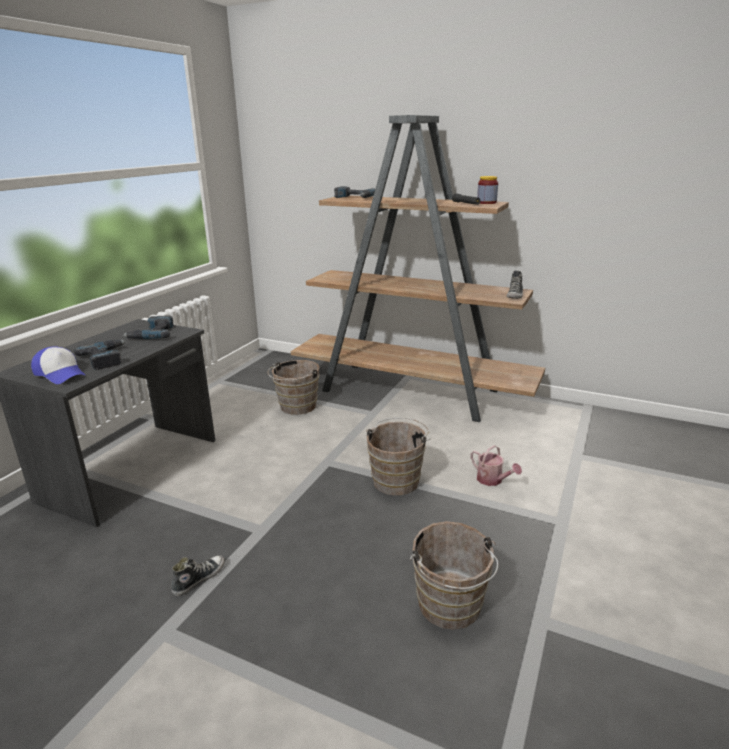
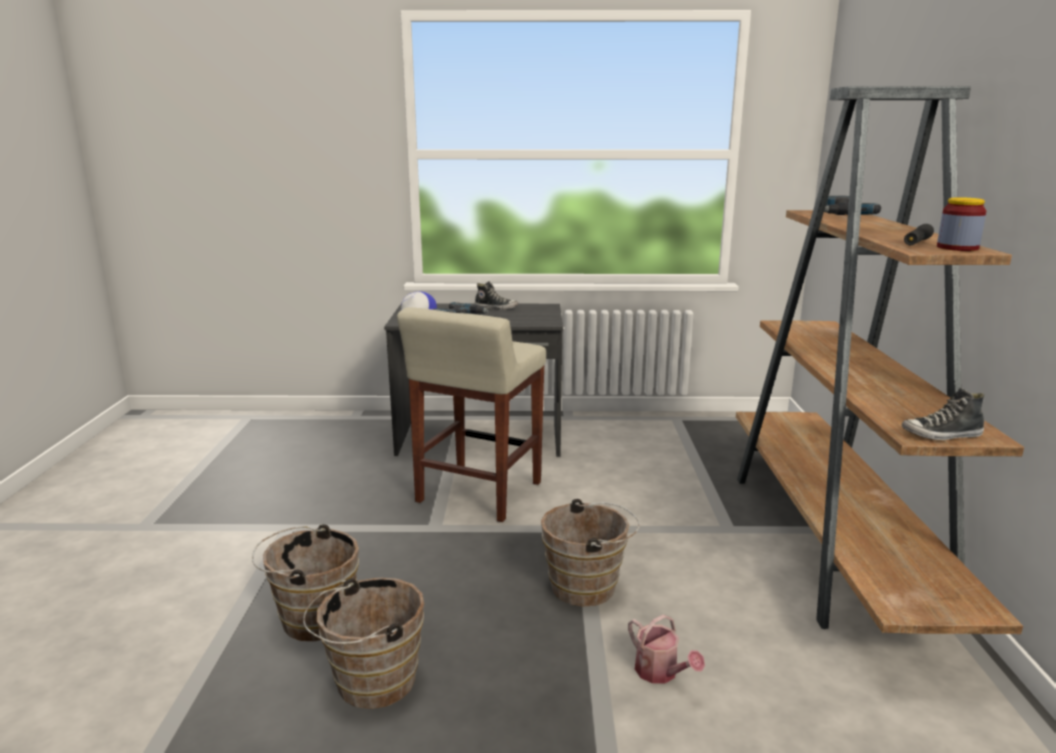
camera: 65 degrees right, 5 degrees down
(152, 333) = (528, 315): power drill -> none
(199, 578) = (353, 520): shoe -> shoe (496, 308)
(229, 494) = (478, 493): none -> beige stool
(296, 407) = (676, 475): brown bucket -> brown bucket (312, 618)
(492, 480) = (660, 673): watering can -> watering can turned 60 degrees counterclockwise

